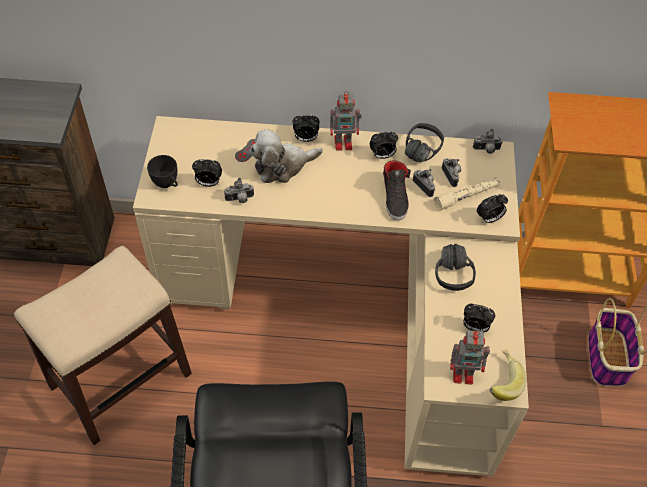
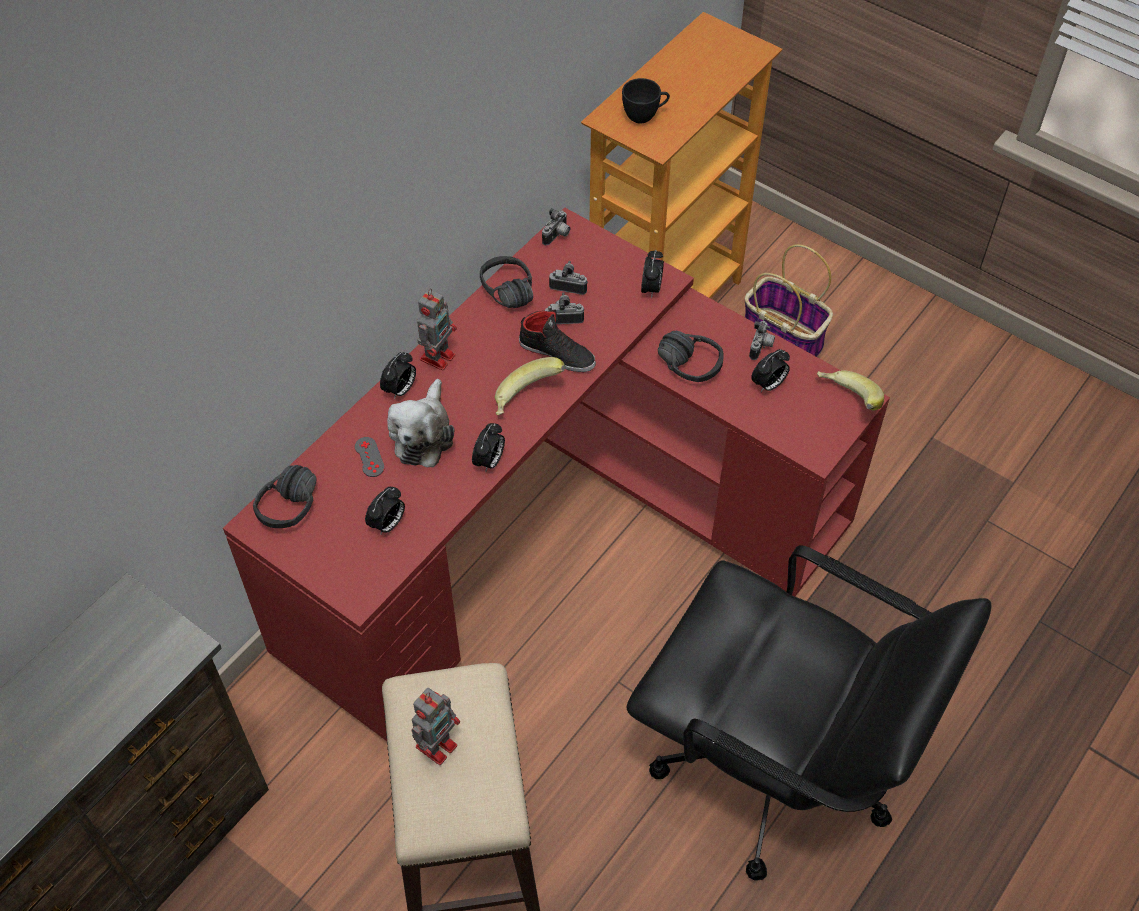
camera: 55 degrees left, 0 degrees up
(167, 184) = (352, 569): black cup -> black cup (645, 115)
(190, 140) = (299, 509): none -> black headphones
(240, 199) = (440, 504): camera -> camera (761, 347)
(347, 201) = (528, 400): none -> banana
(356, 306) = (552, 528): beige desk -> red desk
(382, 156) = (488, 331): alarm clock -> alarm clock (489, 462)
(464, 373) = (817, 426): toy robot -> toy robot (437, 744)
(467, 196) = (607, 289): beige flashlight -> none

